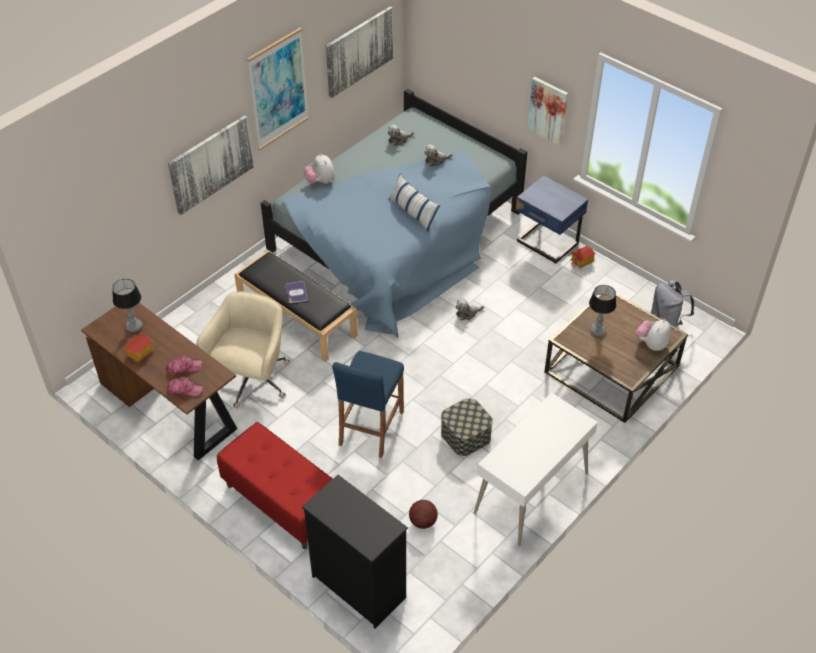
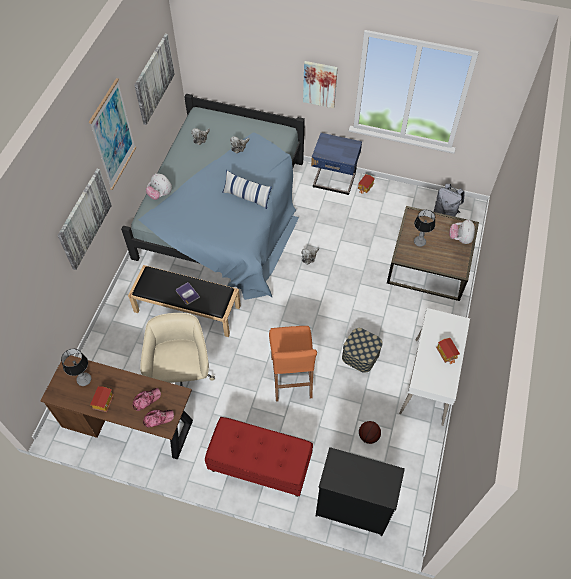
camera: 25 degrees left, 10 degrees up
(371, 428) = (291, 377): blue stool -> orange stool
(544, 447) = (446, 353): none -> toy house

